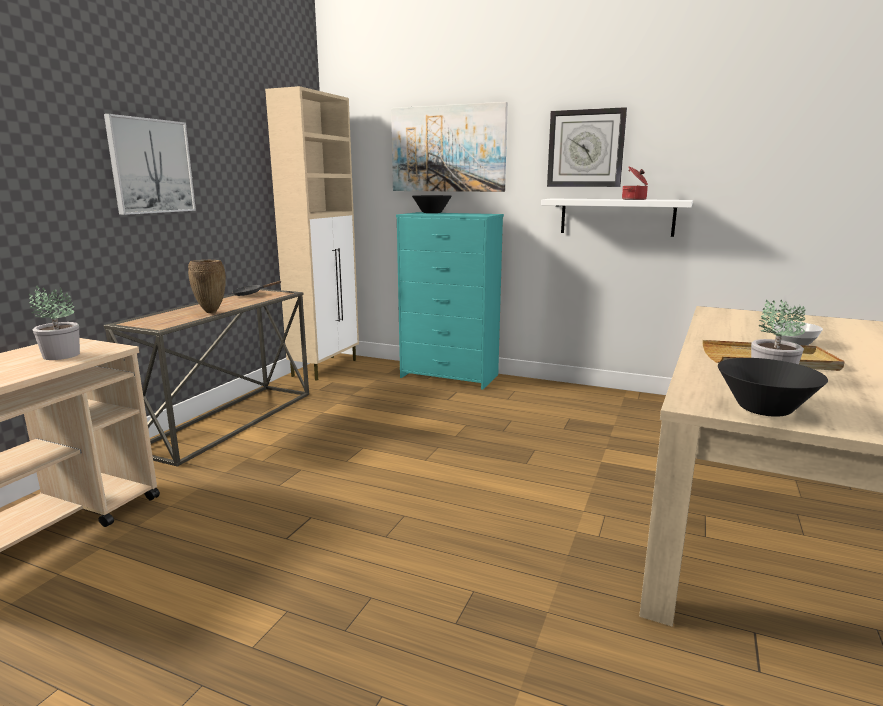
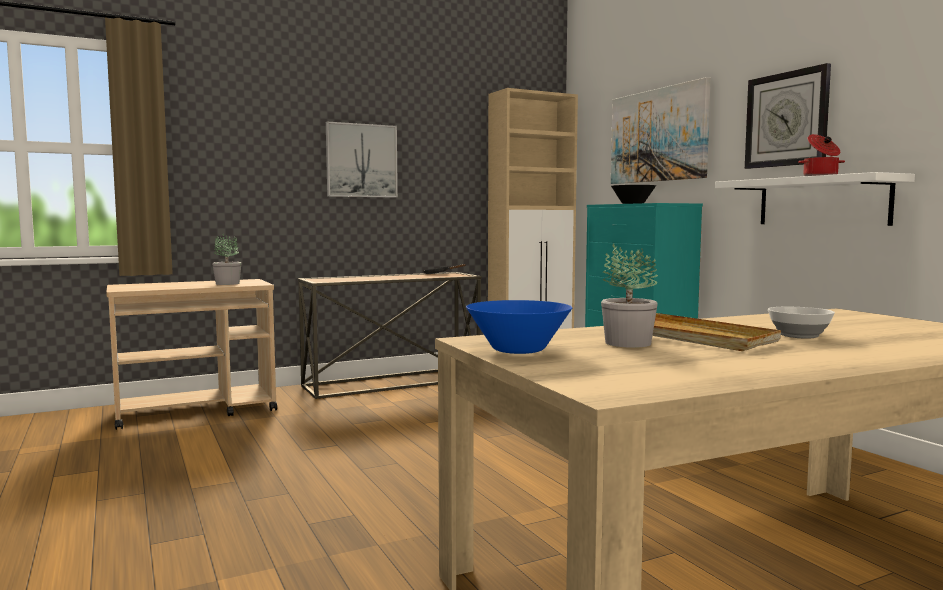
camera: 40 degrees right, 10 degrees down
(211, 312) = (376, 278): brown vase -> none
(764, 409) = (518, 350): black bowl -> blue bowl

